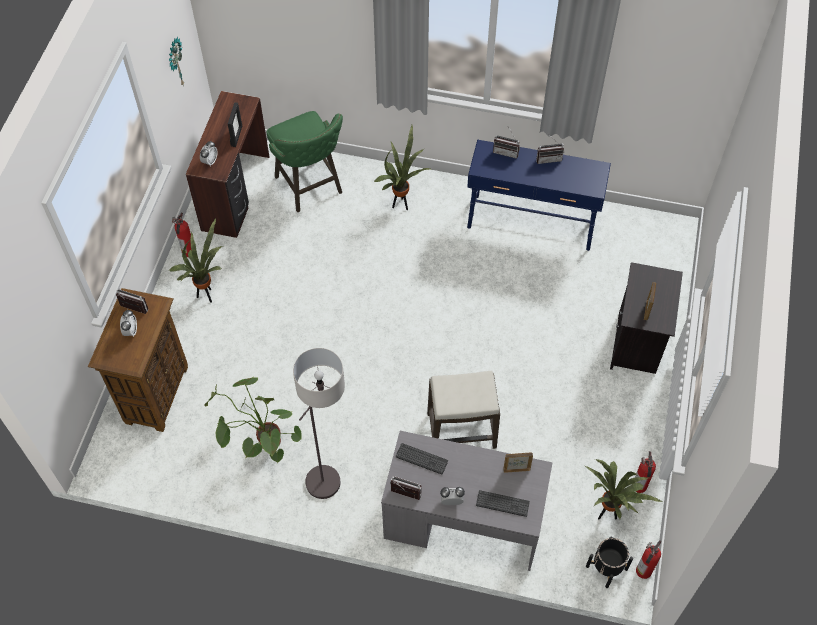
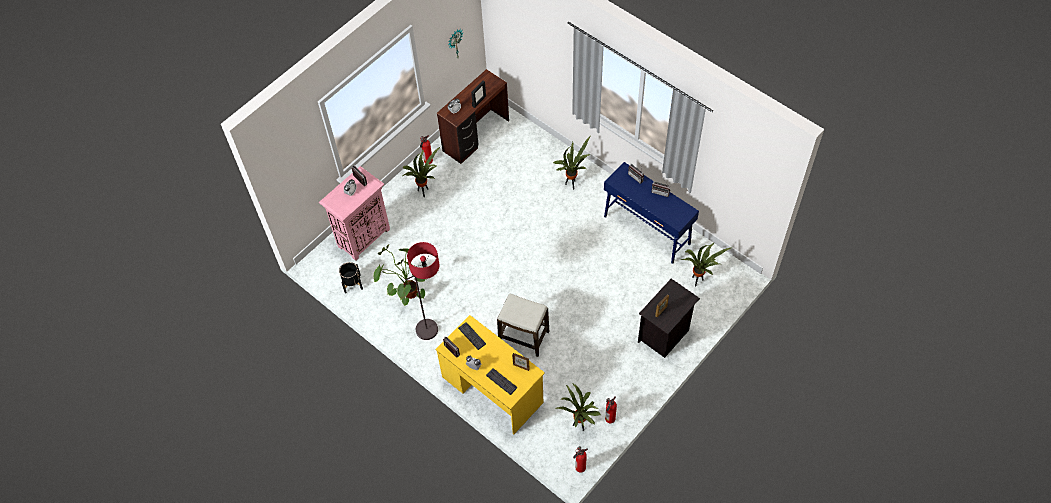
camera: 30 degrees right, 0 degrees up
(156, 394) = (364, 237): brown cabinet -> pink cabinet
(310, 187) = (522, 150): green stool -> none
(329, 474) = (433, 327): grey floor lamp -> red floor lamp
(463, 522) = (492, 389): grey desk -> yellow desk
(606, 568) = (559, 455): black planter -> black planter (352, 283)
(633, 259) = (697, 281): none -> potted plant

